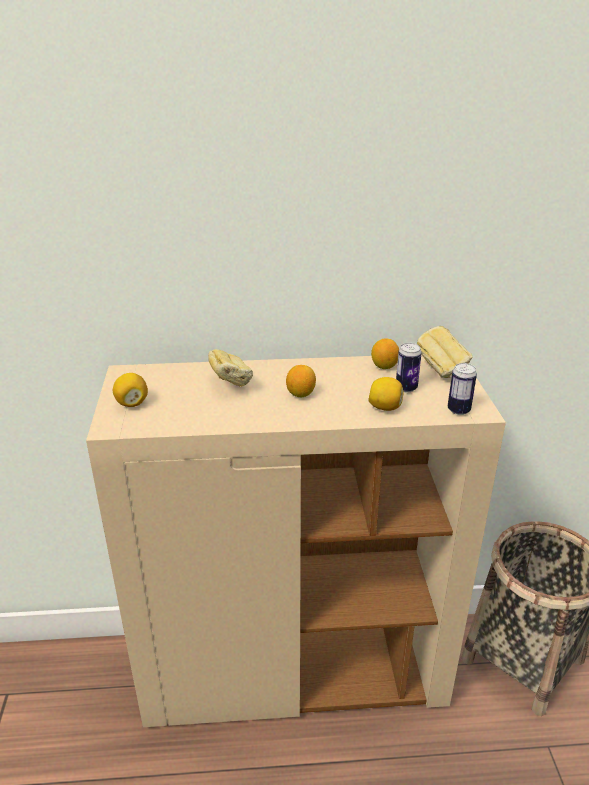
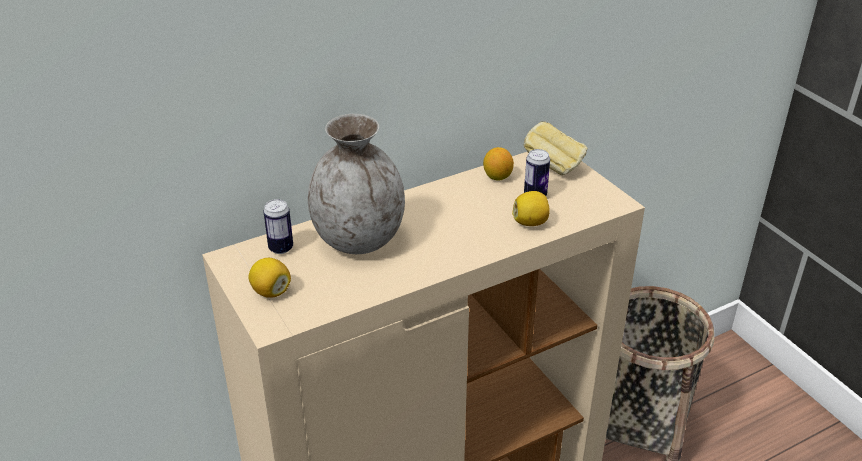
camera: 25 degrees left, 5 degrees up
(230, 384) = (359, 239): bread -> grey vase
(300, 394) = (439, 230): lemon -> none
(458, 410) = (598, 206): can -> can (281, 248)

